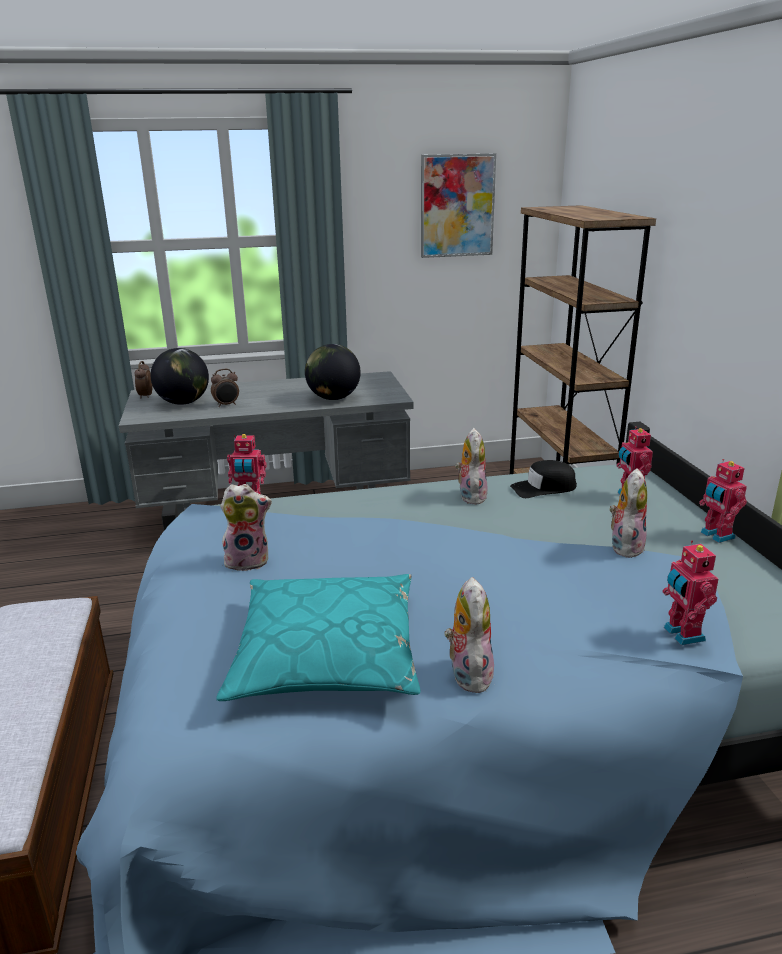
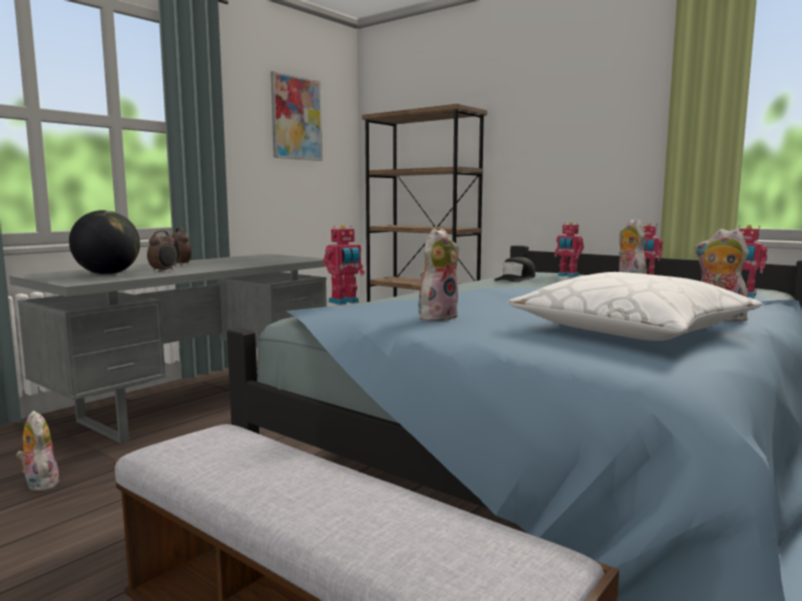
camera: 40 degrees left, 15 degrees down
(145, 396) = (44, 275): alarm clock -> alarm clock (181, 265)
(326, 654) = (629, 330): turquoise pillow -> white pillow
(333, 398) = (261, 262): globe -> none
(470, 496) = (484, 285): plush toy -> plush toy (39, 484)

